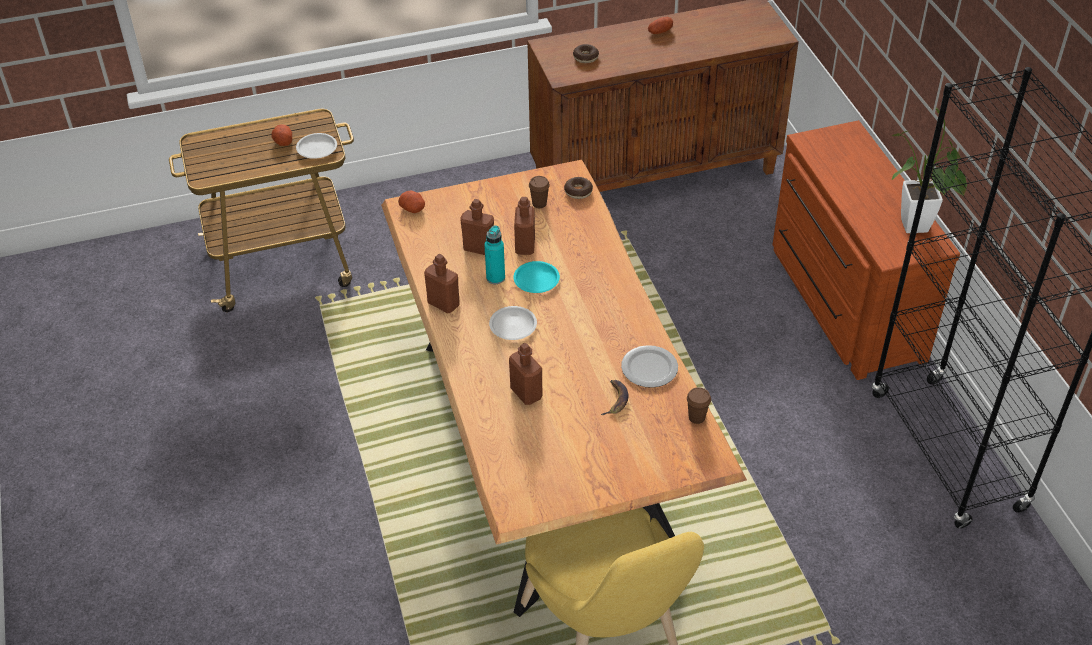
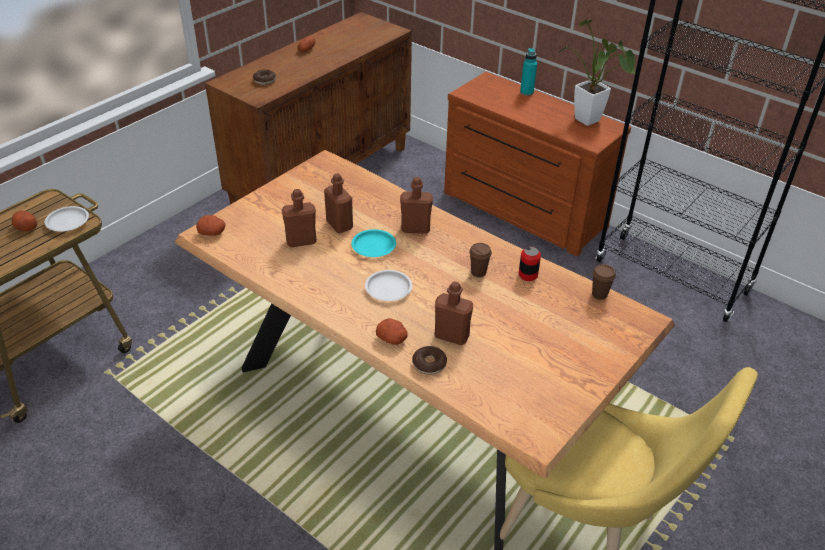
camera: 35 degrees left, 5 degrees down
(443, 304) = (310, 296): brown bottle -> brown bottle (415, 229)
(475, 372) = (392, 339): none -> potato
(495, 278) = (337, 258): turquoise bottle -> turquoise bottle (526, 92)
(539, 203) = (321, 191): brown cup -> brown cup (478, 272)
(578, 191) = (345, 172): donut -> donut (429, 364)
(615, 399) = (527, 308): banana -> none
(648, 369) = (528, 275): plate -> can

